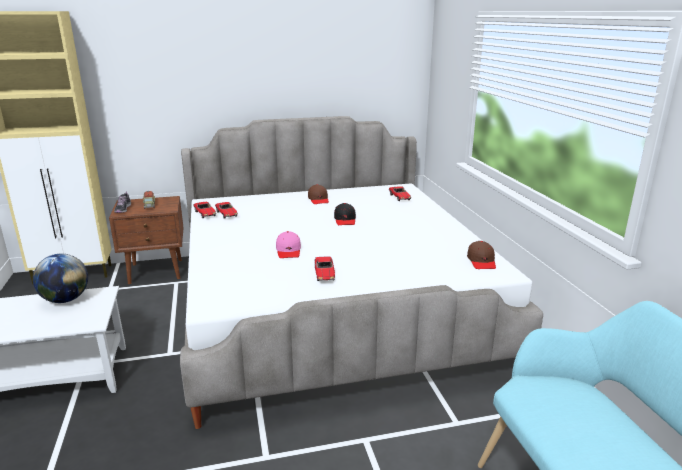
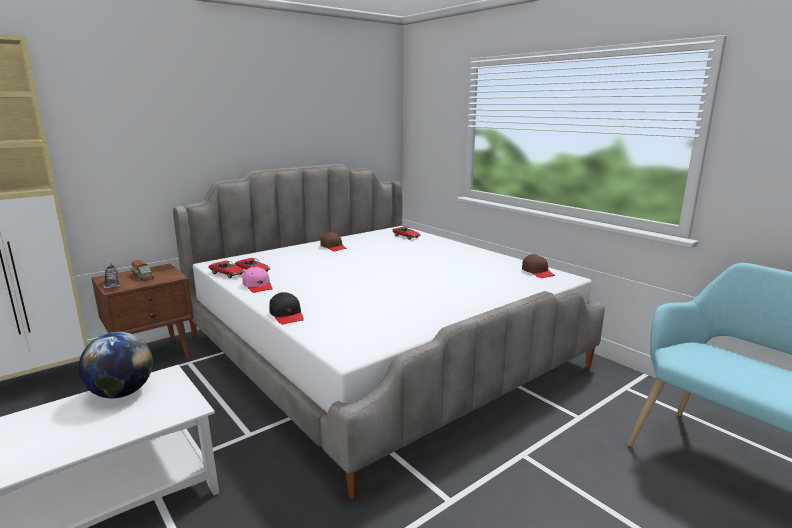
camera: 25 degrees left, 5 degrees down
(288, 251) = (362, 291): pink cap -> pink cap (258, 286)
(324, 274) = (423, 304): toy car -> none
(345, 220) = (381, 259): black cap -> black cap (287, 315)

